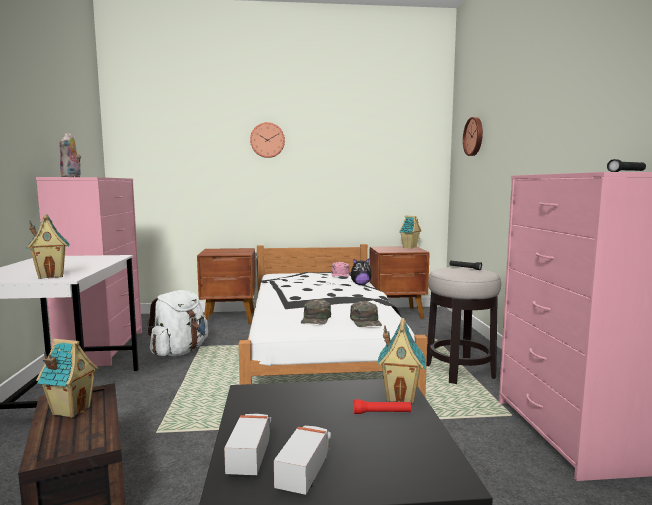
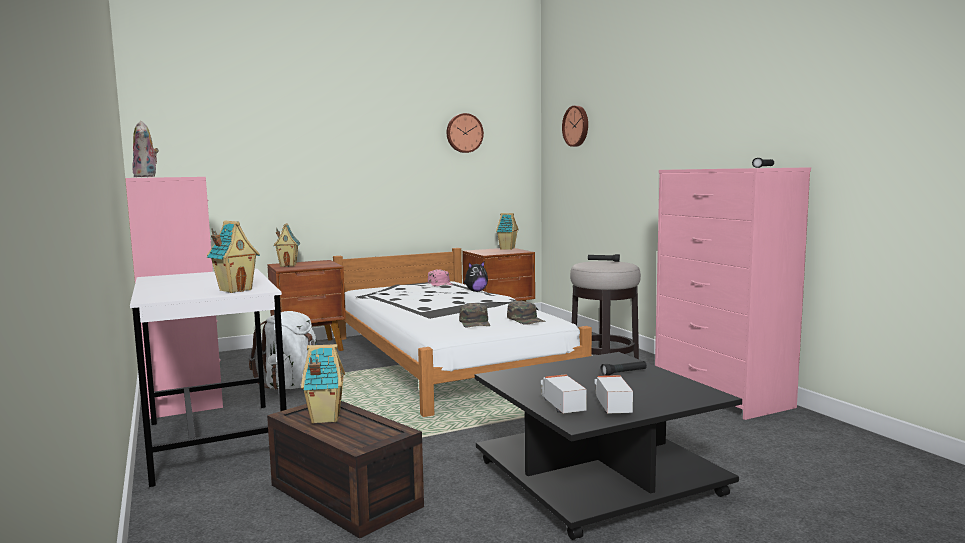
camera: 20 degrees left, 0 degrees up
(267, 140) = (341, 126): wall clock -> wall clock (464, 133)
(381, 413) = (624, 373): red flashlight -> black flashlight
(401, 396) = (625, 362): toy house -> toy house (288, 265)

